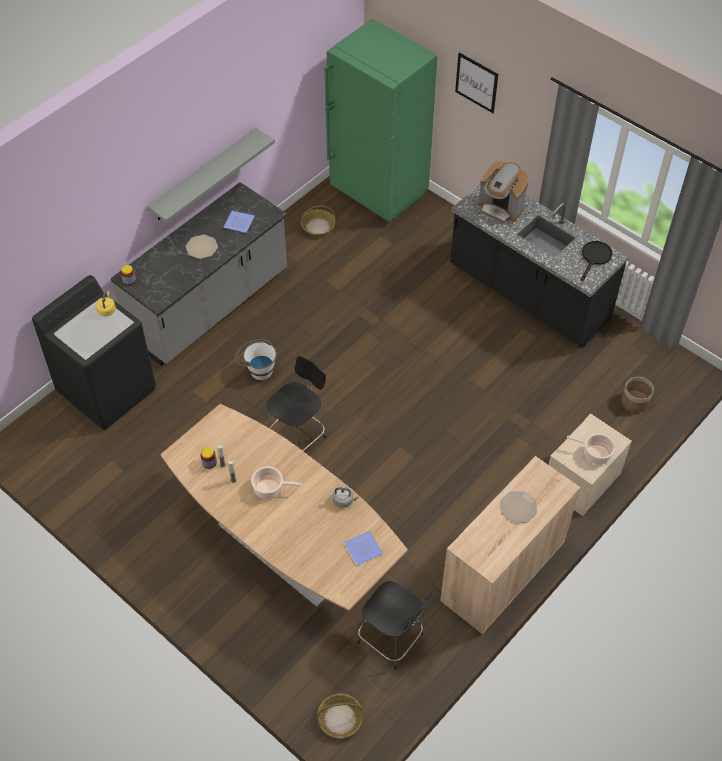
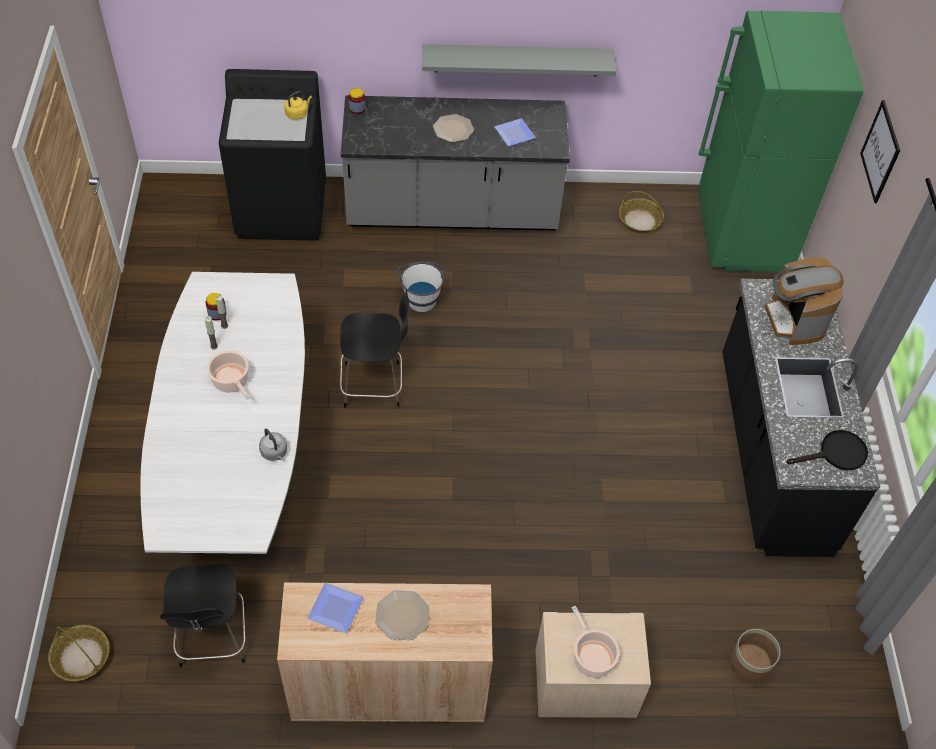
camera: 45 degrees right, 0 degrees up
(285, 546) = (240, 465): brown dining table -> white dining table
(362, 550) = (228, 511): plate -> plate (333, 610)

